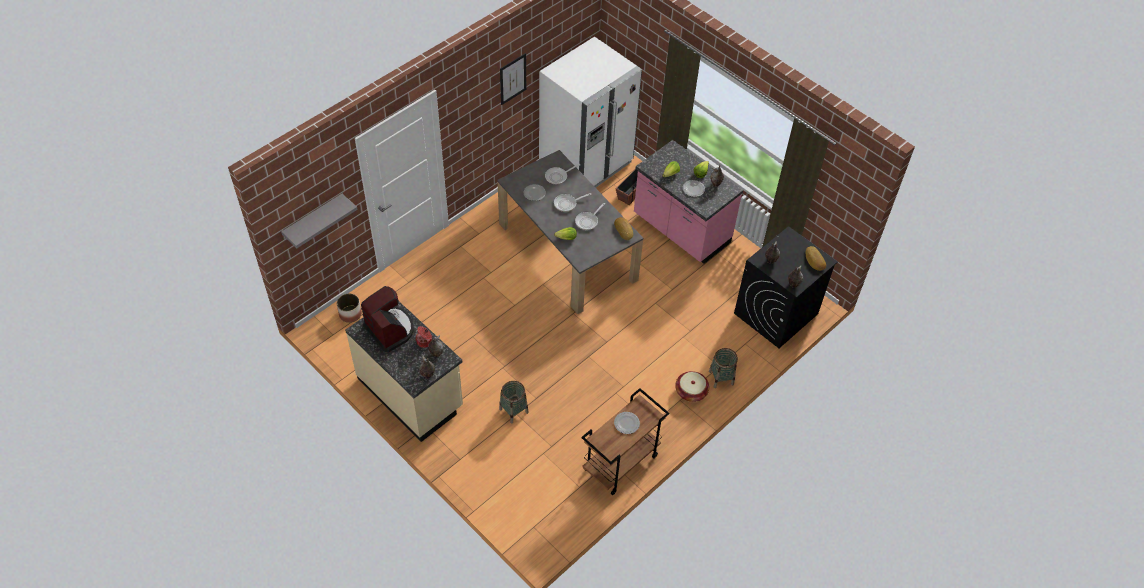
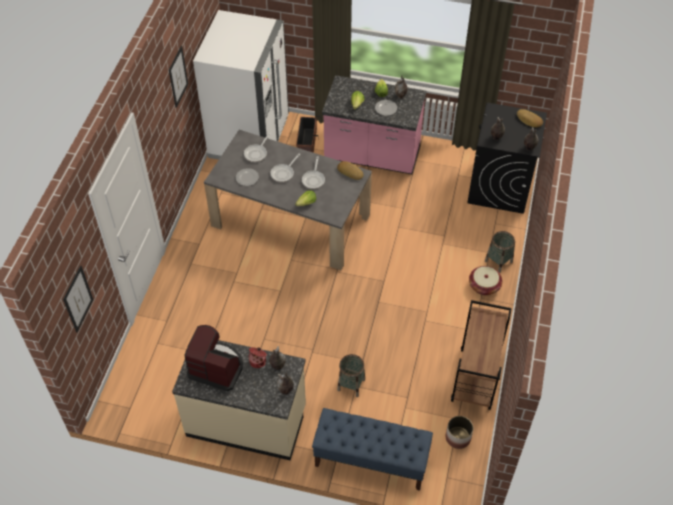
camera: 30 degrees left, 0 degrees up
(313, 219) = (78, 299): grey shelf -> picture
(350, 314) = (133, 379): planter -> planter (458, 437)
(483, 478) = (370, 460): none -> blue bench
(626, 423) = (481, 337): plate -> none

